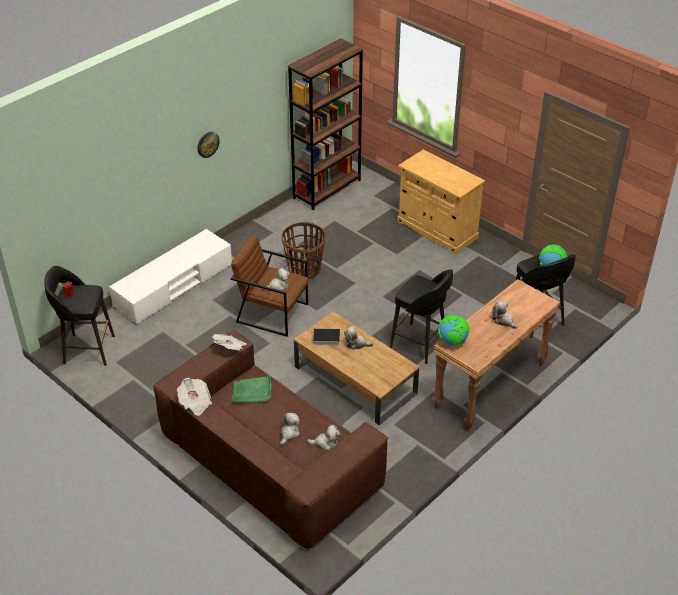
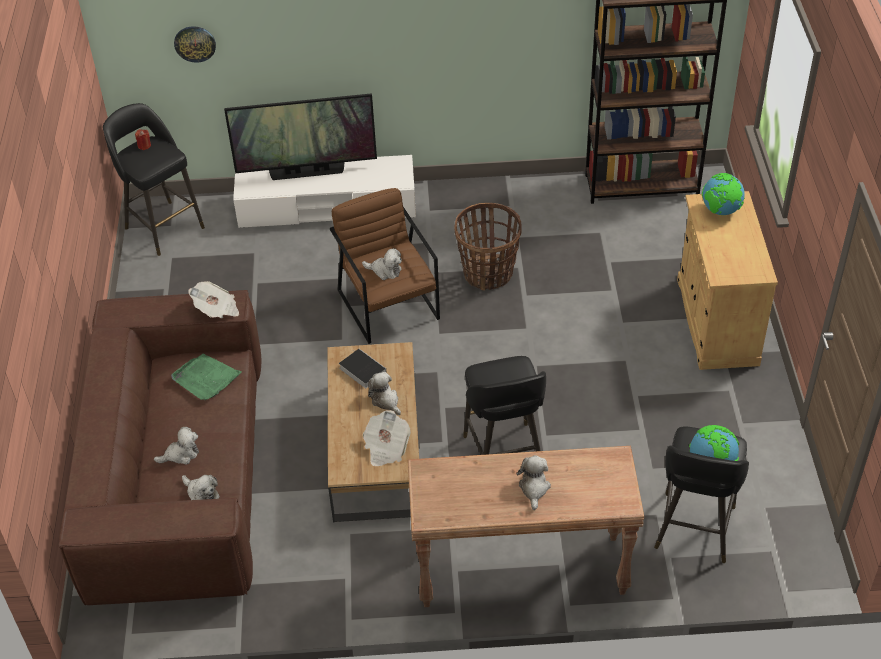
camera: 45 degrees right, 5 degrees up
(157, 267) = (307, 171): none -> television
(195, 403) = (107, 348): newspaper -> newspaper (386, 448)
(207, 144) = (429, 39): wall clock -> wall clock (195, 43)
(452, 342) = (434, 471): globe -> globe (720, 211)

